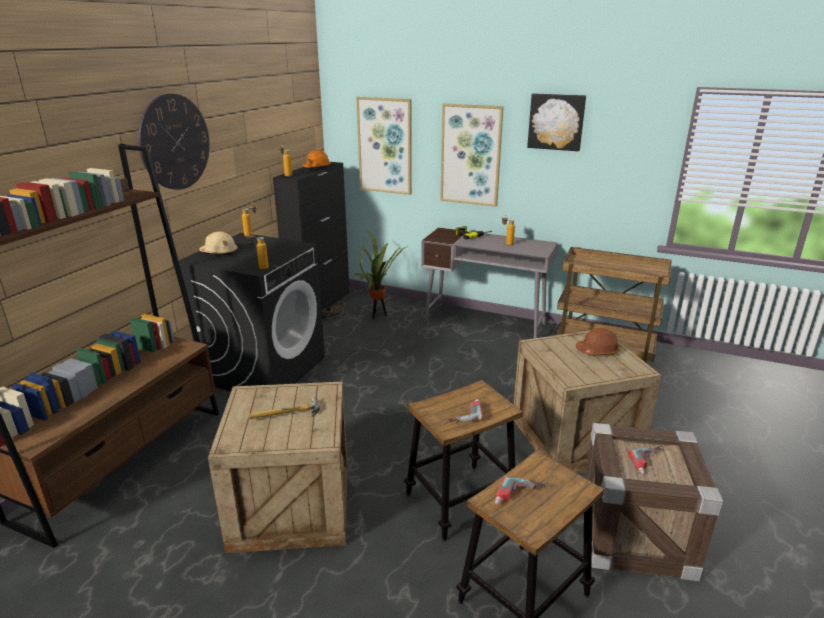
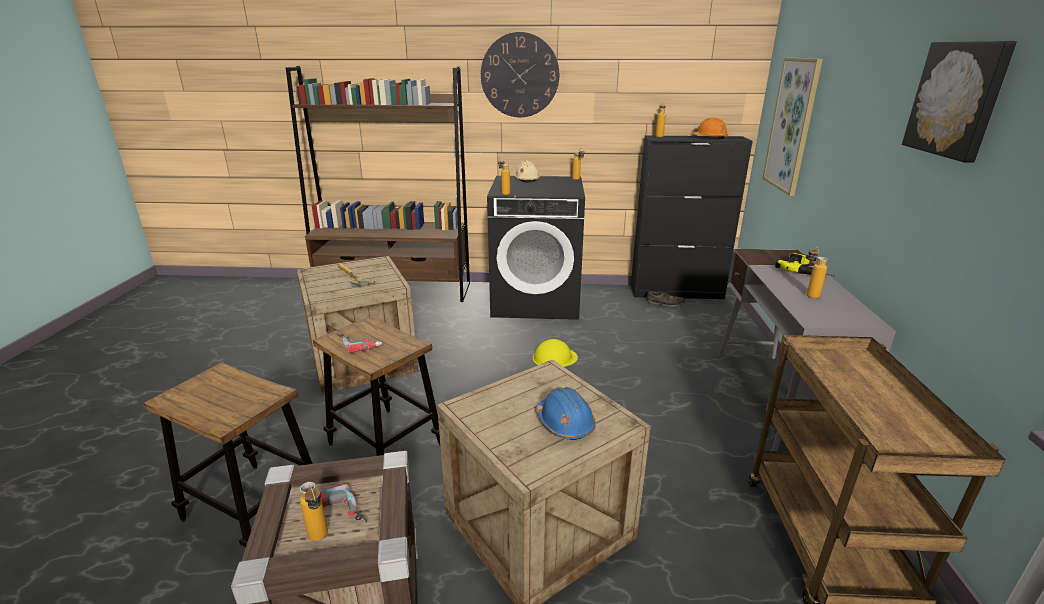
camera: 70 degrees right, 0 degrees up
(378, 315) = (694, 325): potted plant -> none
(379, 385) = (554, 358): none -> yellow hard hat
(471, 155) = (851, 150): picture -> none
(521, 497) = (219, 387): power drill -> none
(597, 351) = (564, 423): brown hard hat -> blue hard hat
(674, 468) = (320, 539): none -> bottle

